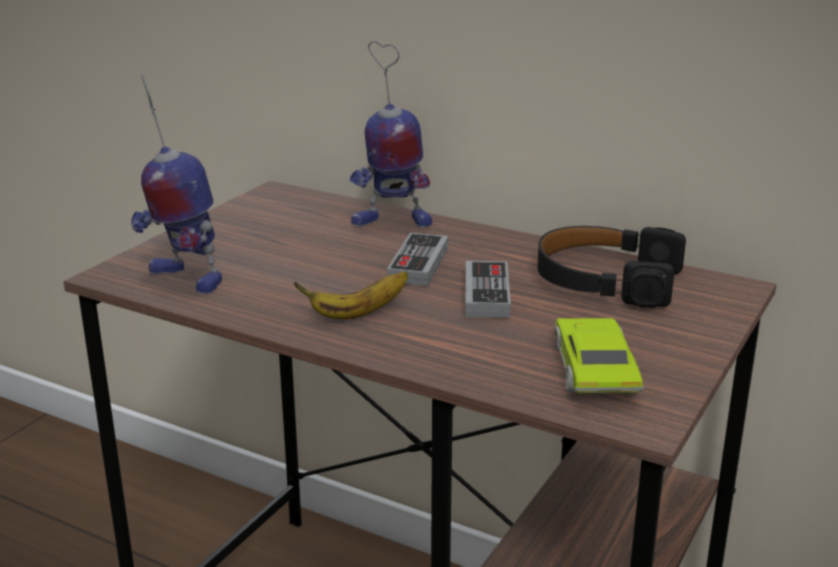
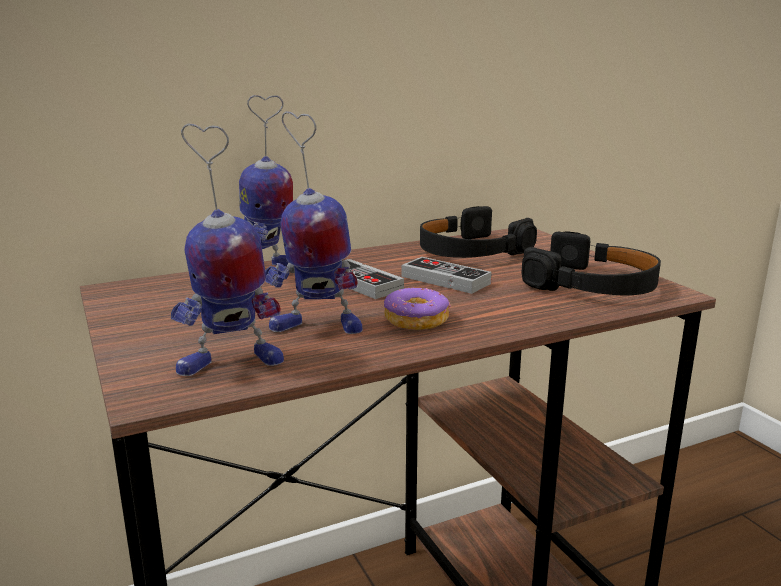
camera: 55 degrees left, 5 degrees down
(288, 281) = (315, 328): none -> toy robot
(358, 313) = (417, 320): banana -> donut
(595, 369) = (592, 284): green toy car -> black headphones

